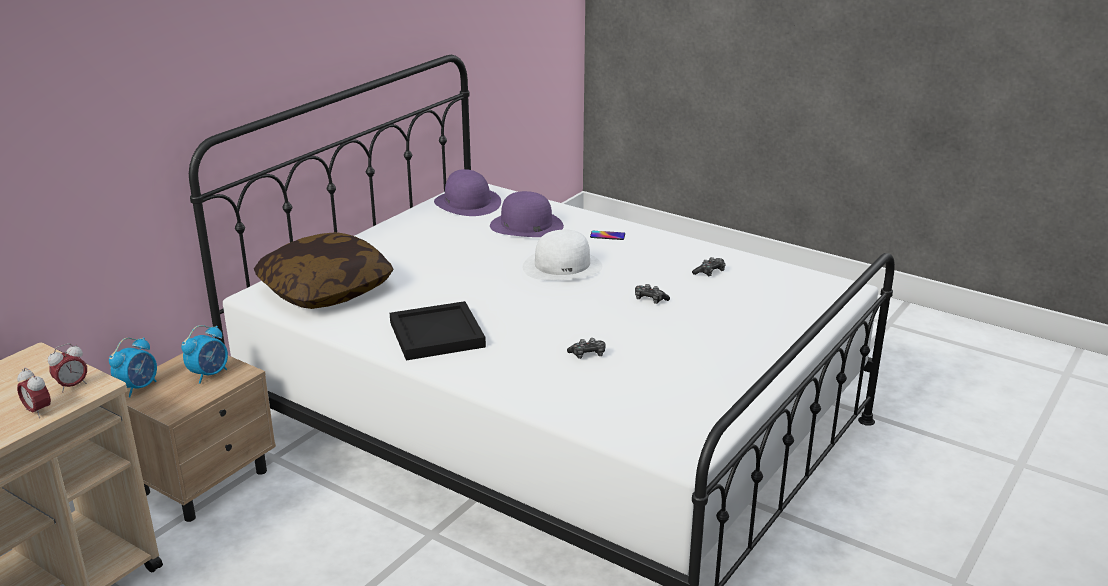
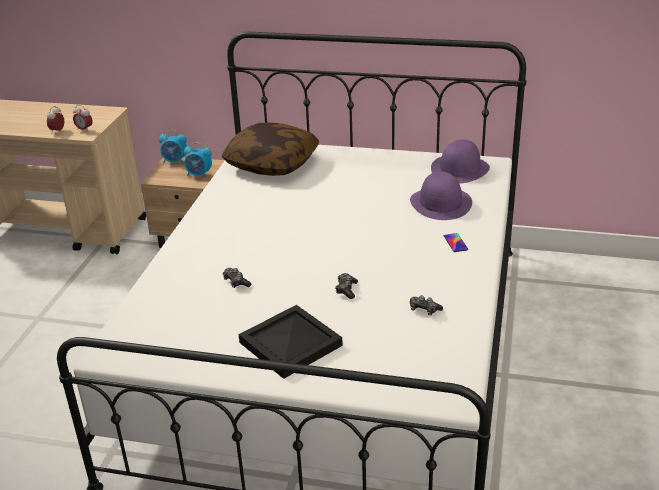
camera: 70 degrees right, 5 degrees up
(438, 333) = (235, 217): black tray -> black tray (292, 344)
(562, 266) = (377, 237): white hat -> none

